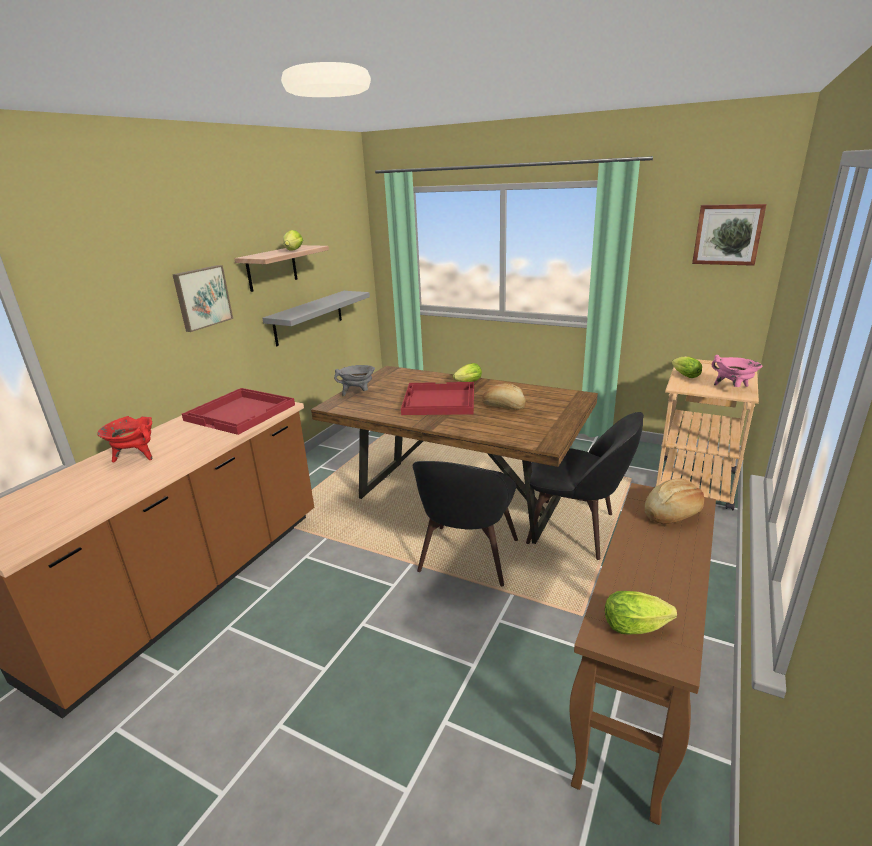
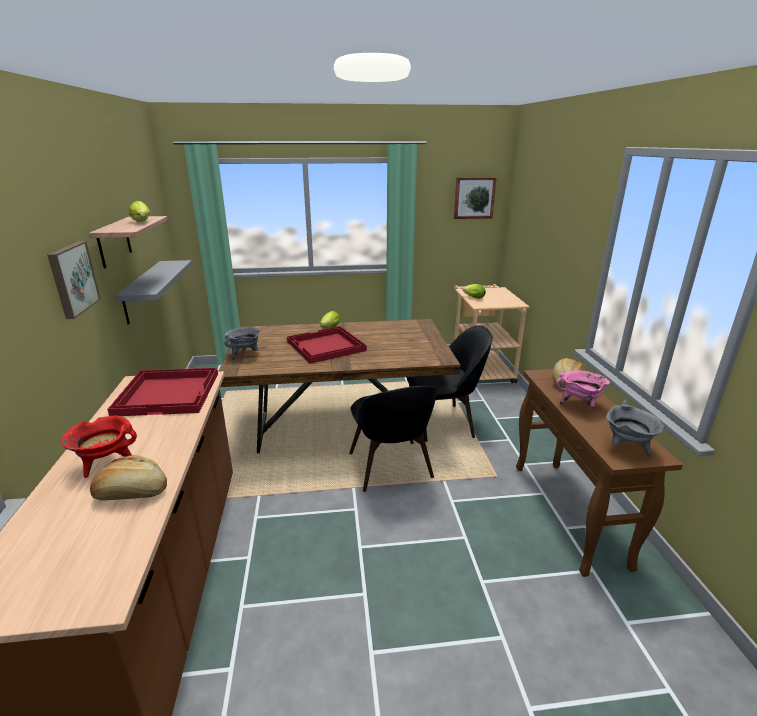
camera: 35 degrees left, 0 degrees up
(504, 406) = (381, 340): bread -> bread (132, 493)
(638, 627) = (627, 447): lettuce -> grey cooking pot
(733, 388) = (508, 301): pink cooking pot -> pink cooking pot (579, 405)

